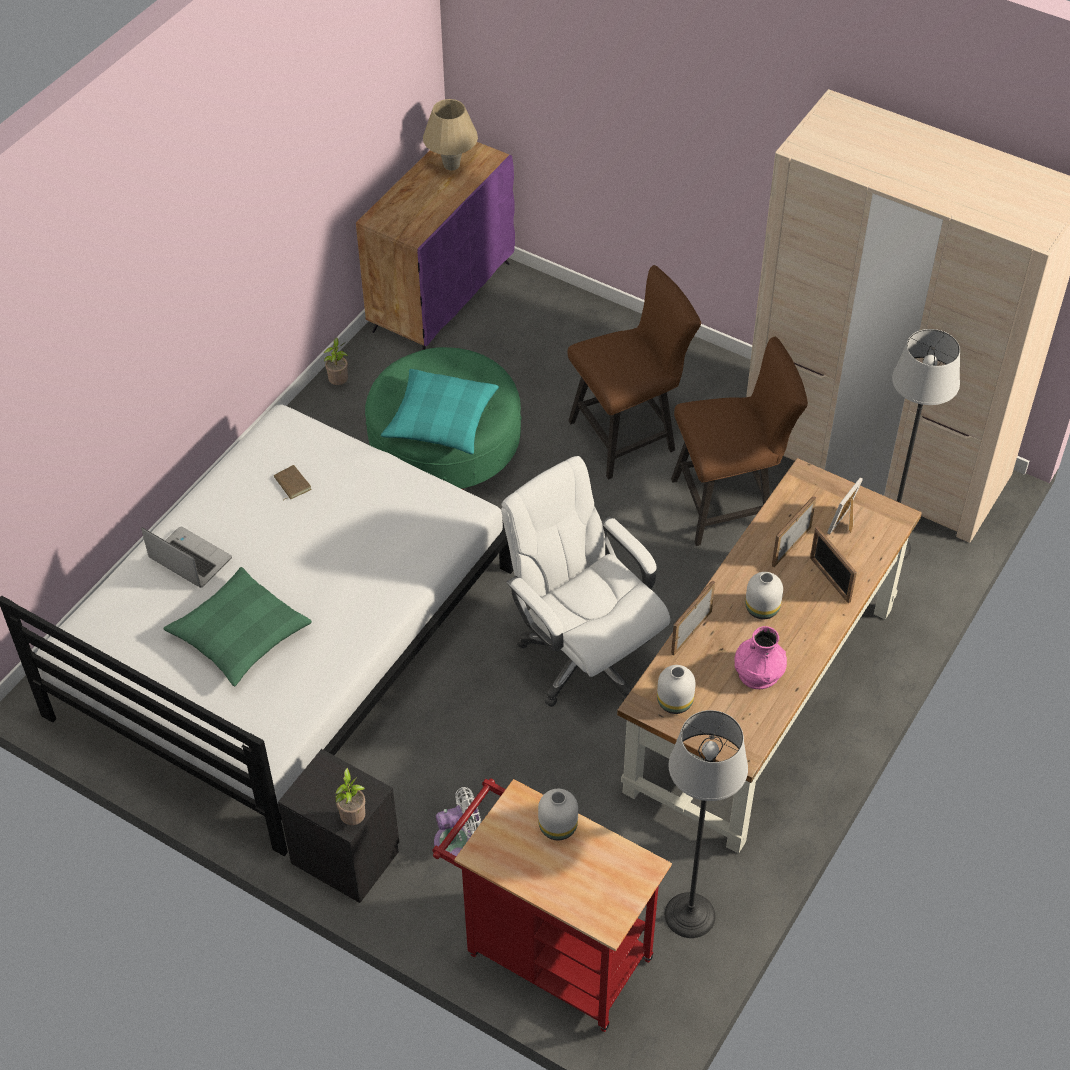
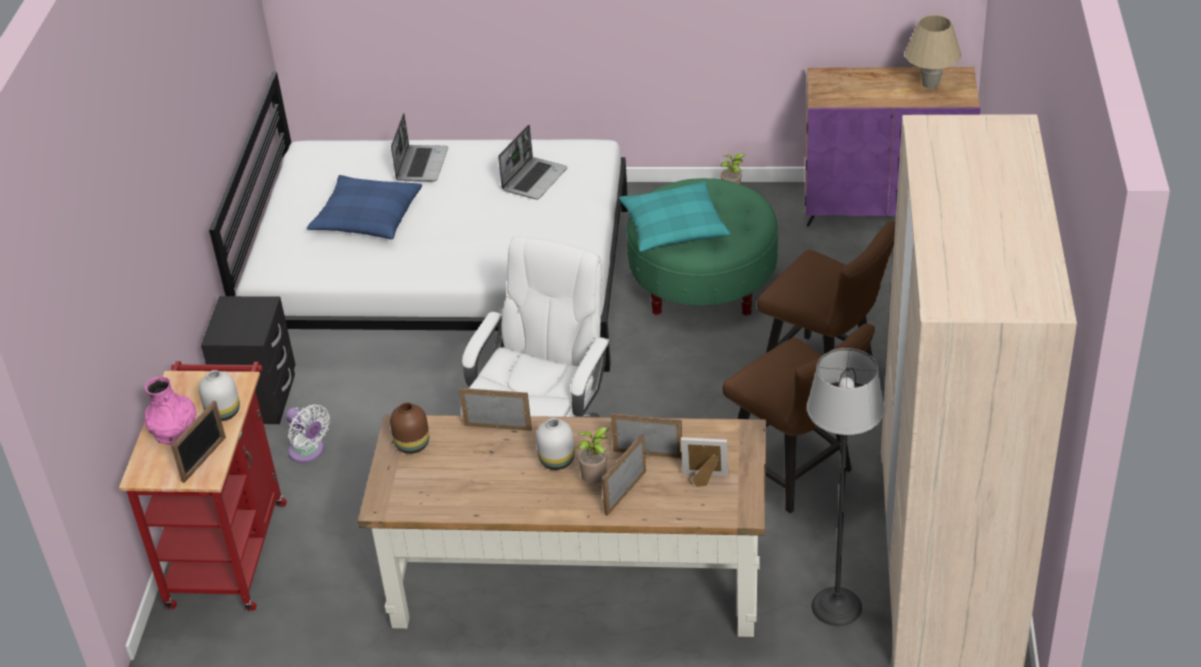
camera: 65 degrees right, 10 degrees down
(240, 635) = (367, 217): green pillow -> blue pillow
(291, 484) = (534, 179): brown book -> laptop
(353, 818) = (223, 338): potted plant -> potted plant (596, 482)
(619, 863) = (204, 459): none -> picture frame
(673, 702) = (412, 444): white vase -> brown vase
(689, 915) = (309, 619): floor lamp -> none
(758, 672) = (479, 483): pink vase -> pink vase (174, 430)

